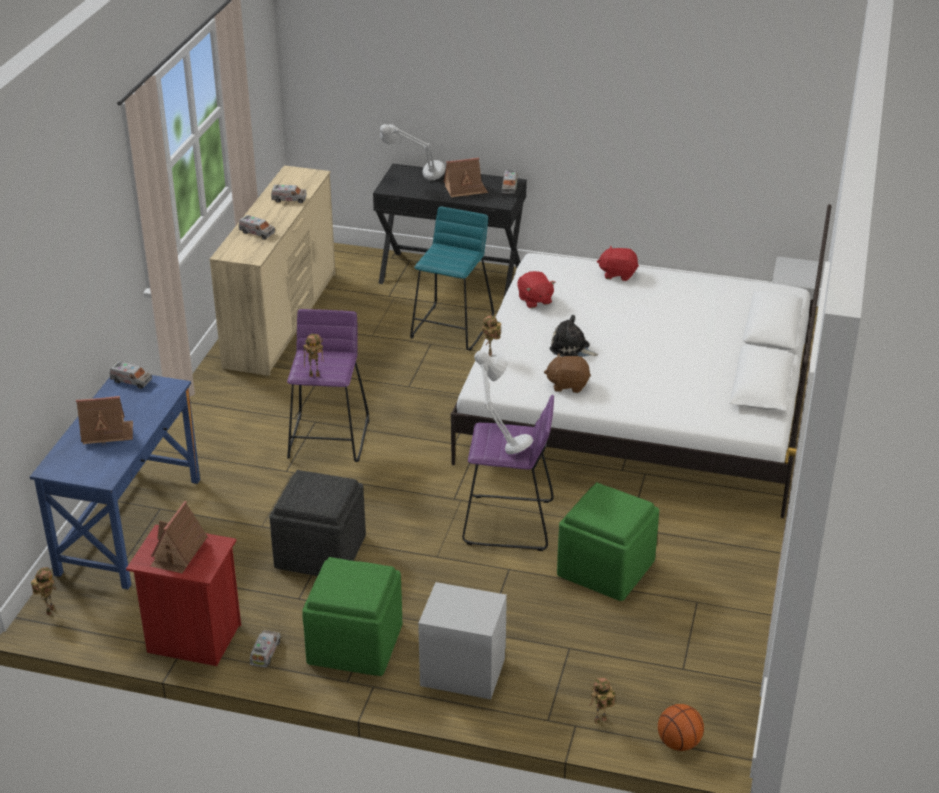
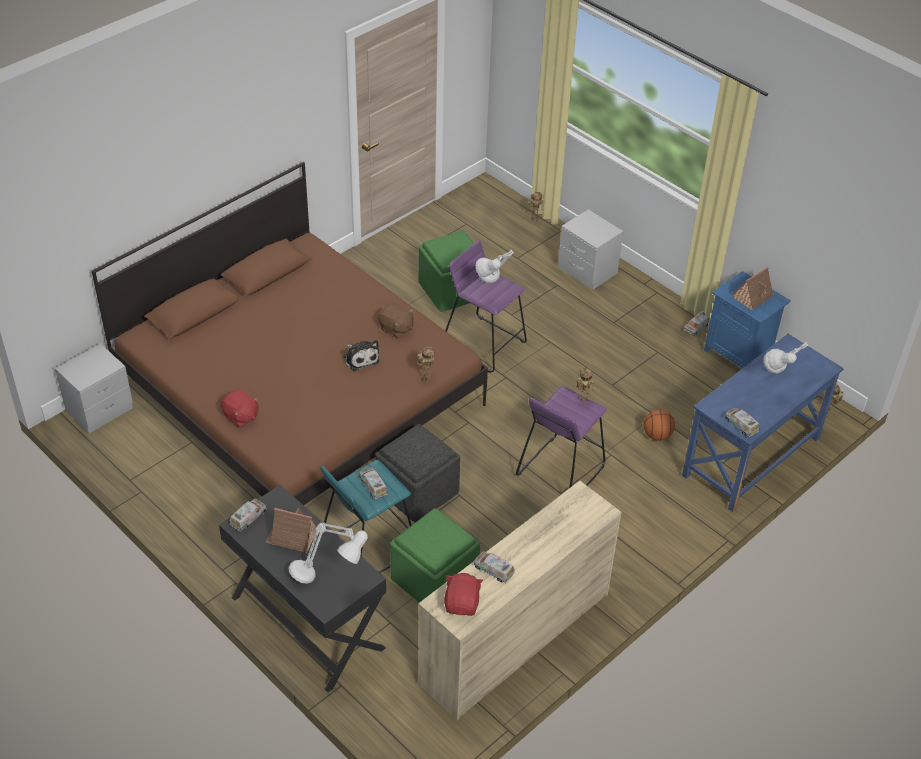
camera: 150 degrees left, 10 degrees up
(107, 432) = (776, 382): toy house -> grey table lamp
(193, 639) = (738, 353): red nightstand -> blue nightstand
(257, 233) = (556, 529): toy truck -> toy truck (373, 486)
(321, 552) = (624, 377): grey ottoman -> grey ottoman (417, 490)
(354, 644) = (640, 310): green ottoman -> green ottoman (435, 579)
(534, 300) = (339, 418): red plush toy -> red plush toy (462, 604)
(640, 404) = (300, 393): white bed -> brown bed
(679, 743) = (504, 196): basketball -> basketball (657, 435)

